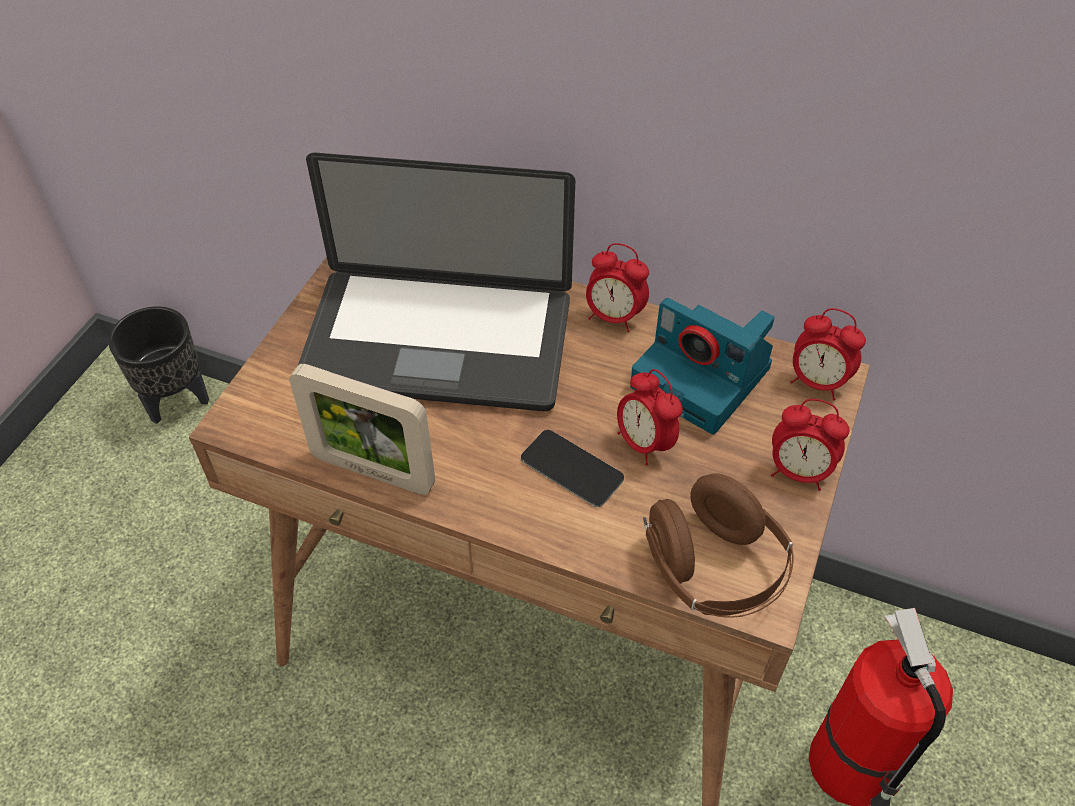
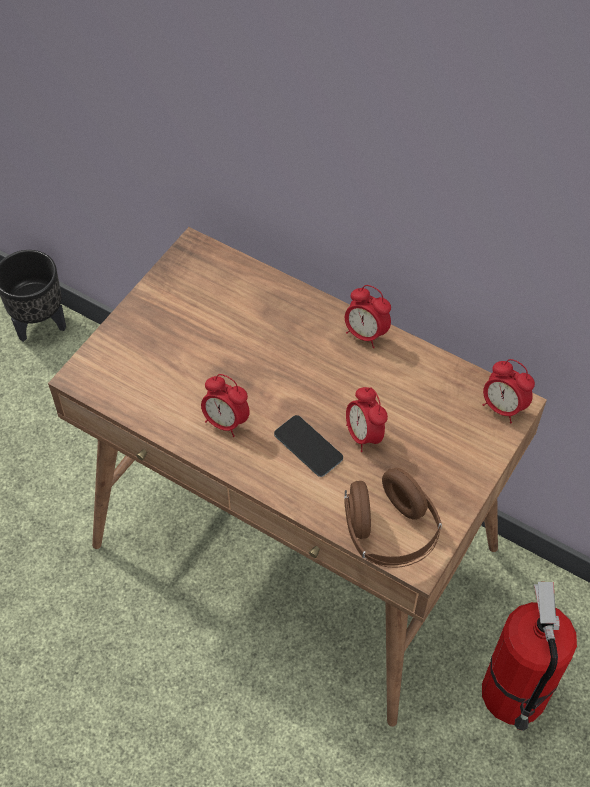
camera: 10 degrees right, 5 degrees up
(373, 471) = (170, 427): picture frame -> none
(437, 342) = (232, 336): laptop -> none
(704, 378) = (420, 392): camera -> none
(798, 472) = (469, 473): alarm clock -> alarm clock (225, 422)

